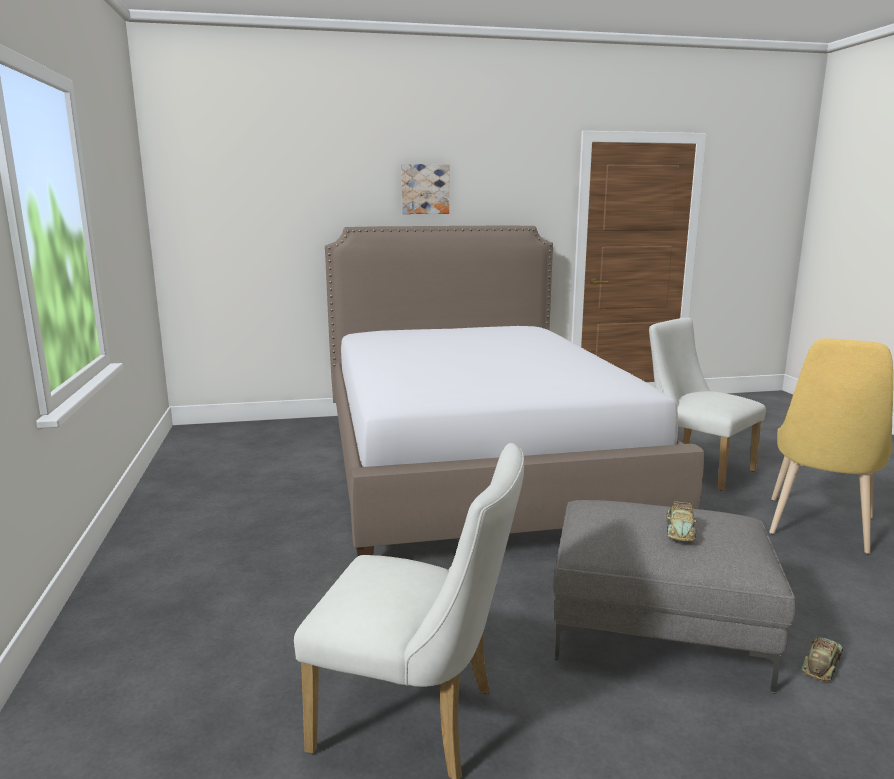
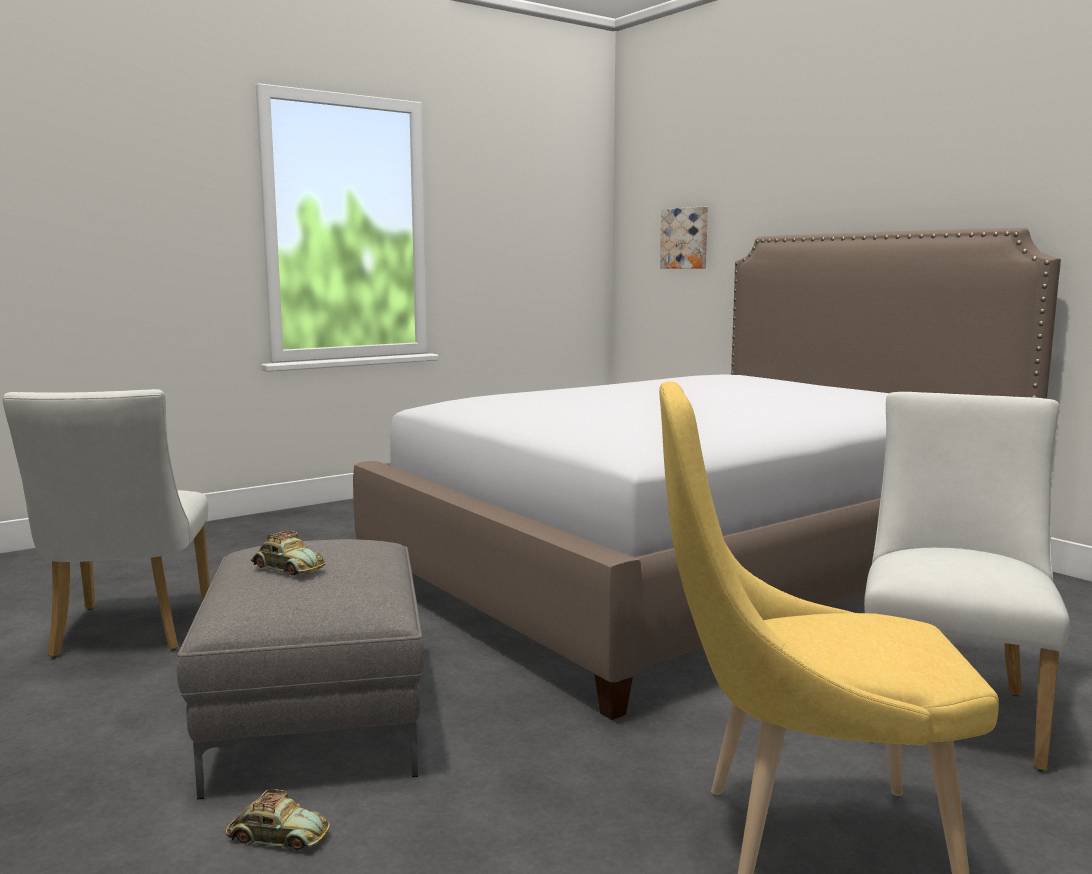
camera: 65 degrees right, 5 degrees down
(424, 189) = (871, 178): picture -> picture (685, 238)
(680, 530) = (287, 568): toy car -> toy car turned 135 degrees counterclockwise

